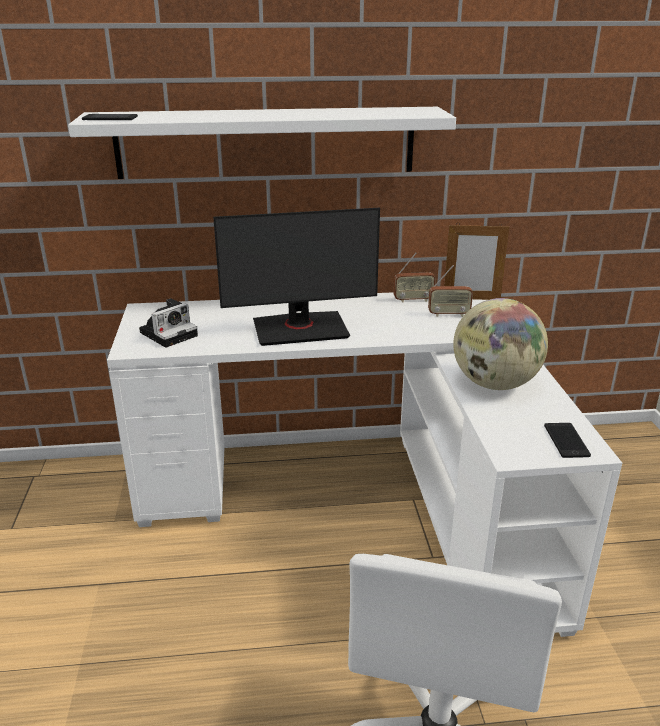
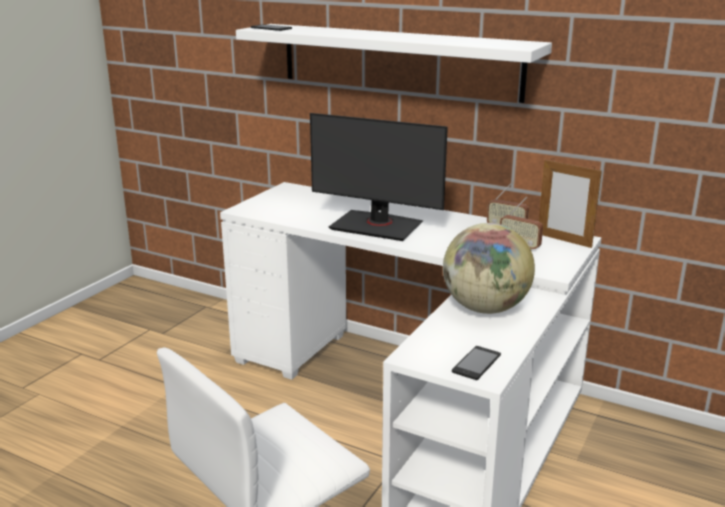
camera: 35 degrees right, 5 degrees down
(170, 333) = (282, 206): camera -> none

